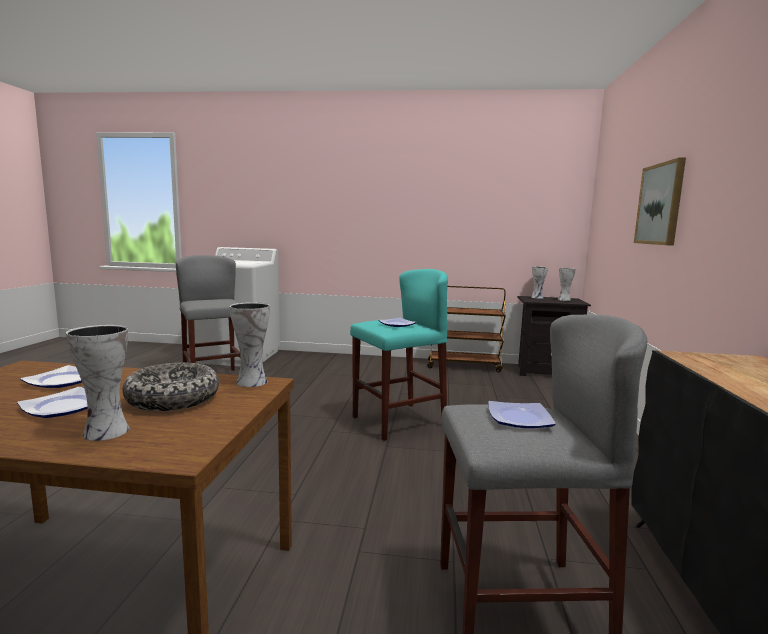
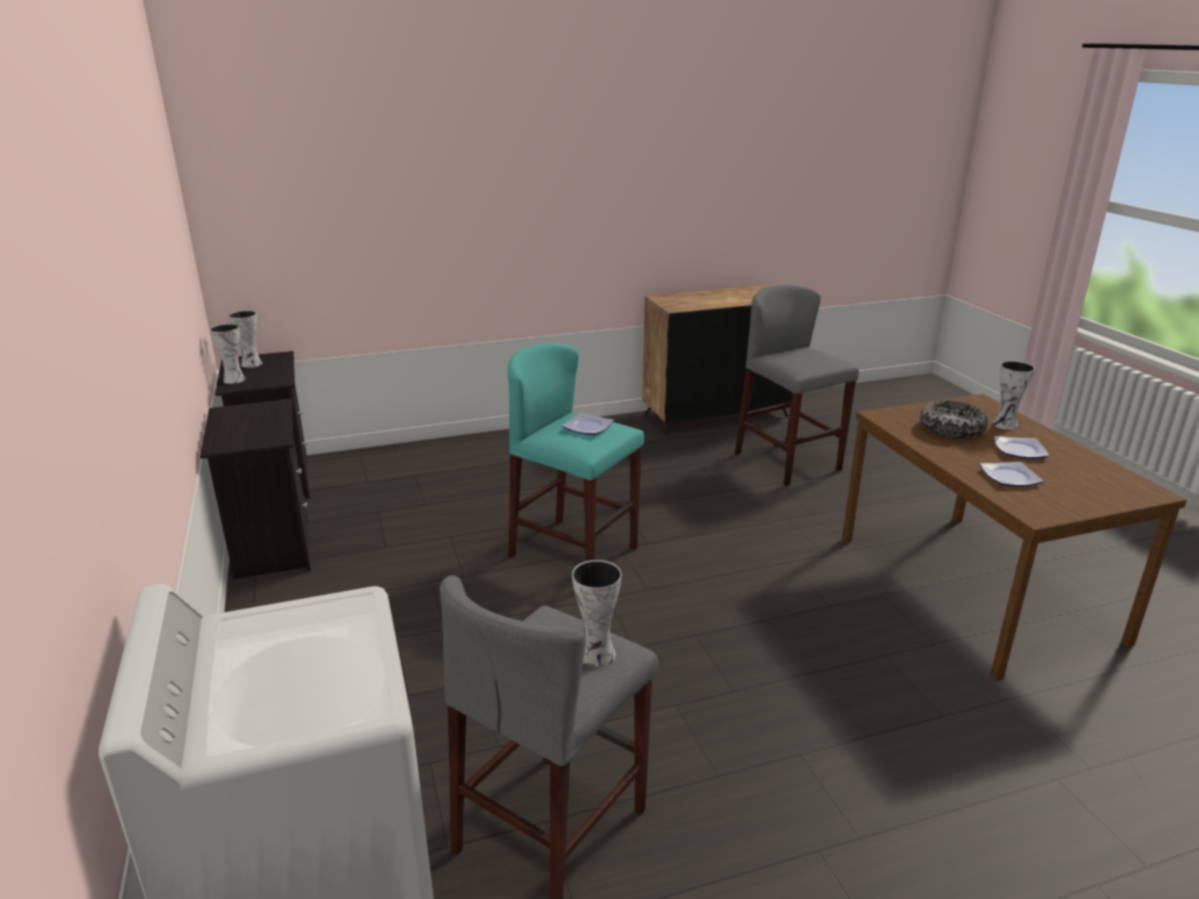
camera: 115 degrees left, 15 degrees up
(251, 381) = (887, 420): vase -> vase (596, 656)
(464, 366) = (271, 548): brown cart -> black nightstand
(518, 418) = (800, 358): plate -> none
(660, 204) = (461, 199): picture -> none

